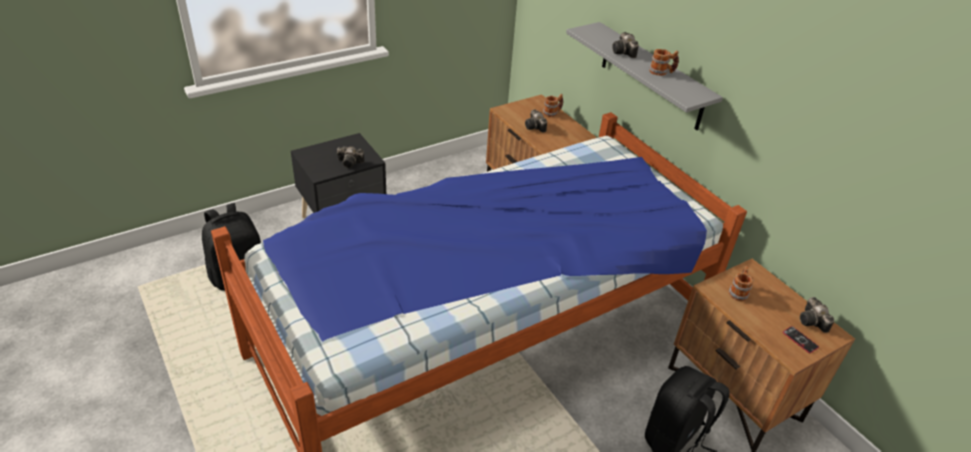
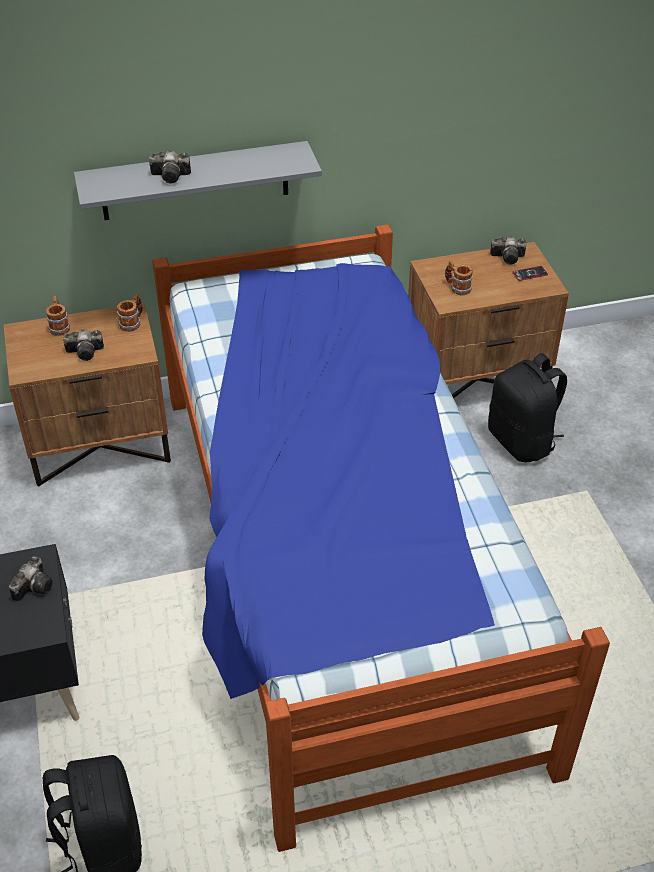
camera: 70 degrees left, 5 degrees up
(662, 72) = (235, 163): mug -> mug (132, 322)

